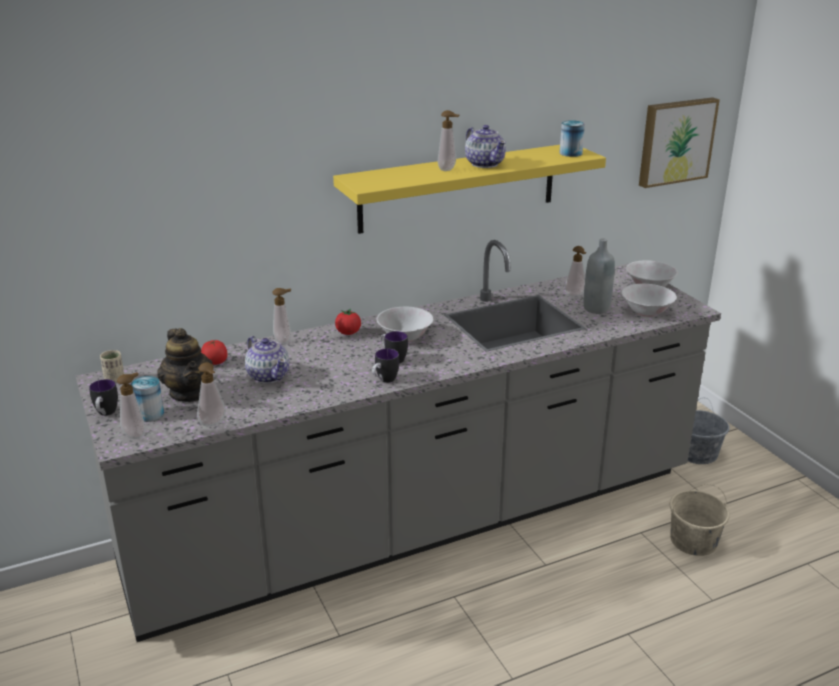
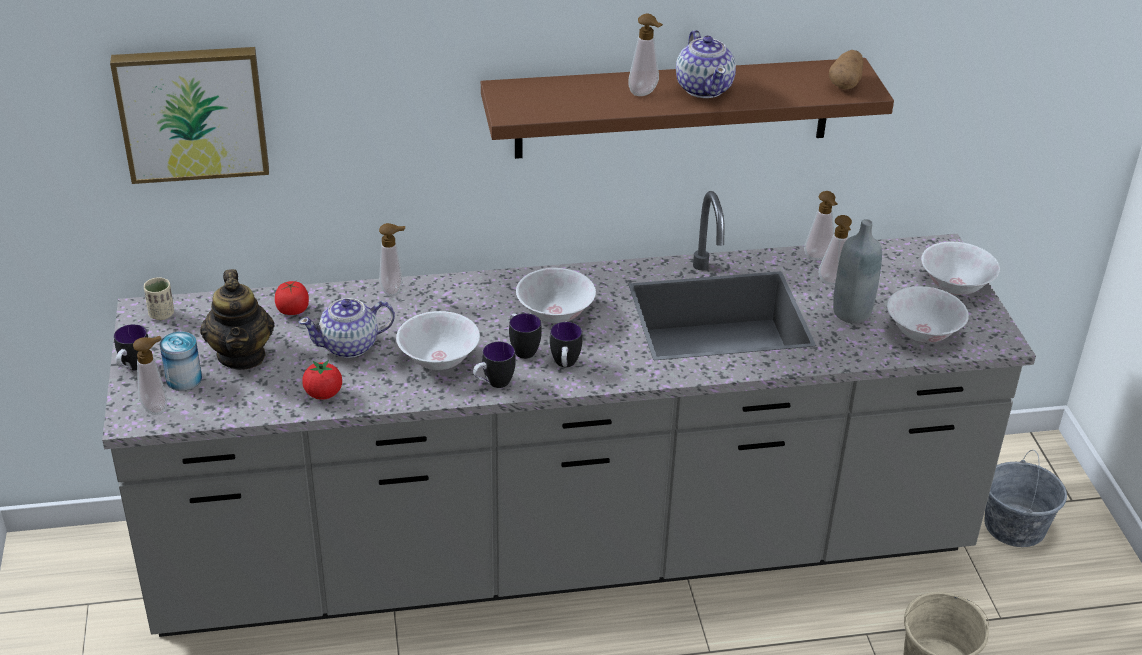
camera: 15 degrees right, 10 degrees up
(214, 424) = (253, 410): soap dispenser -> soap dispenser (819, 258)
(268, 376) = (350, 346): teapot -> teapot turned 90 degrees clockwise
(337, 374) = (438, 360): none -> white bowl
(348, 333) = (483, 292): tomato -> tomato (323, 394)
(428, 363) = (565, 365): none -> mug
(458, 187) = (673, 108): yellow shelf -> brown shelf
(570, 153) = (846, 83): can -> potato
(675, 141) = (1050, 64): picture -> picture (192, 112)

